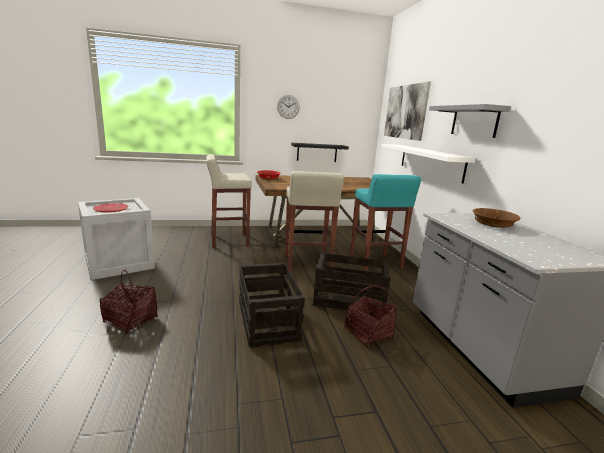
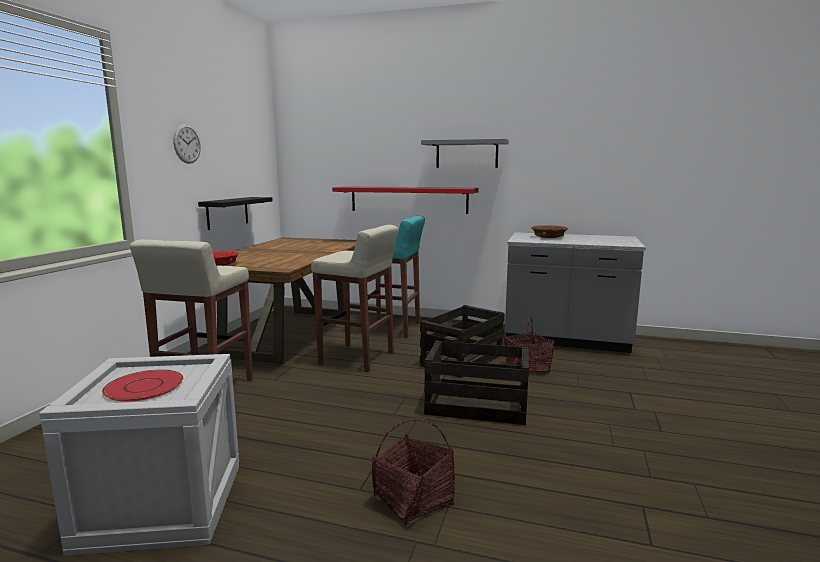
camera: 60 degrees left, 5 degrees down
(405, 112) = (340, 146): picture -> none
(430, 161) = (408, 199): white shelf -> red shelf

